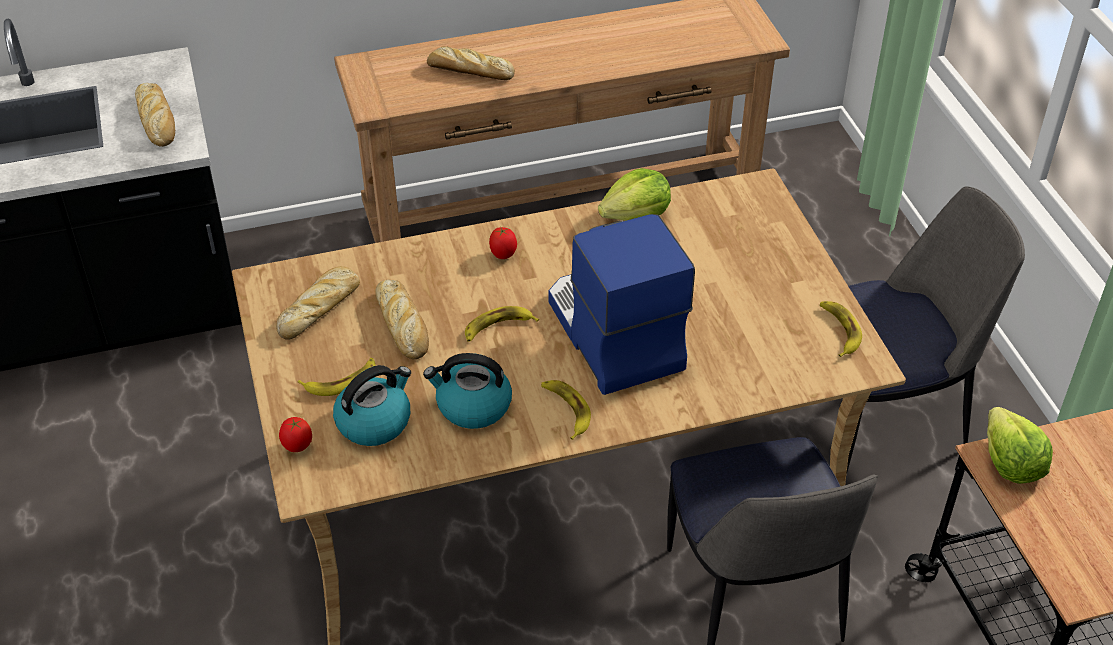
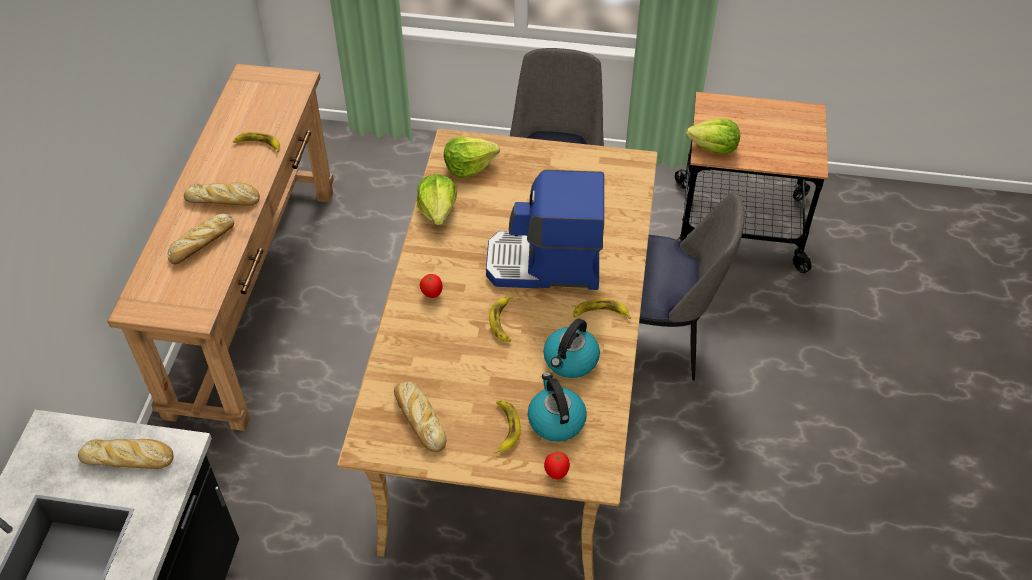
camera: 65 degrees left, 5 degrees up
(403, 325) = (469, 374): bread -> bread (224, 199)
(729, 214) = (469, 166): none -> lettuce
(839, 331) = (603, 161): banana -> banana (258, 144)

